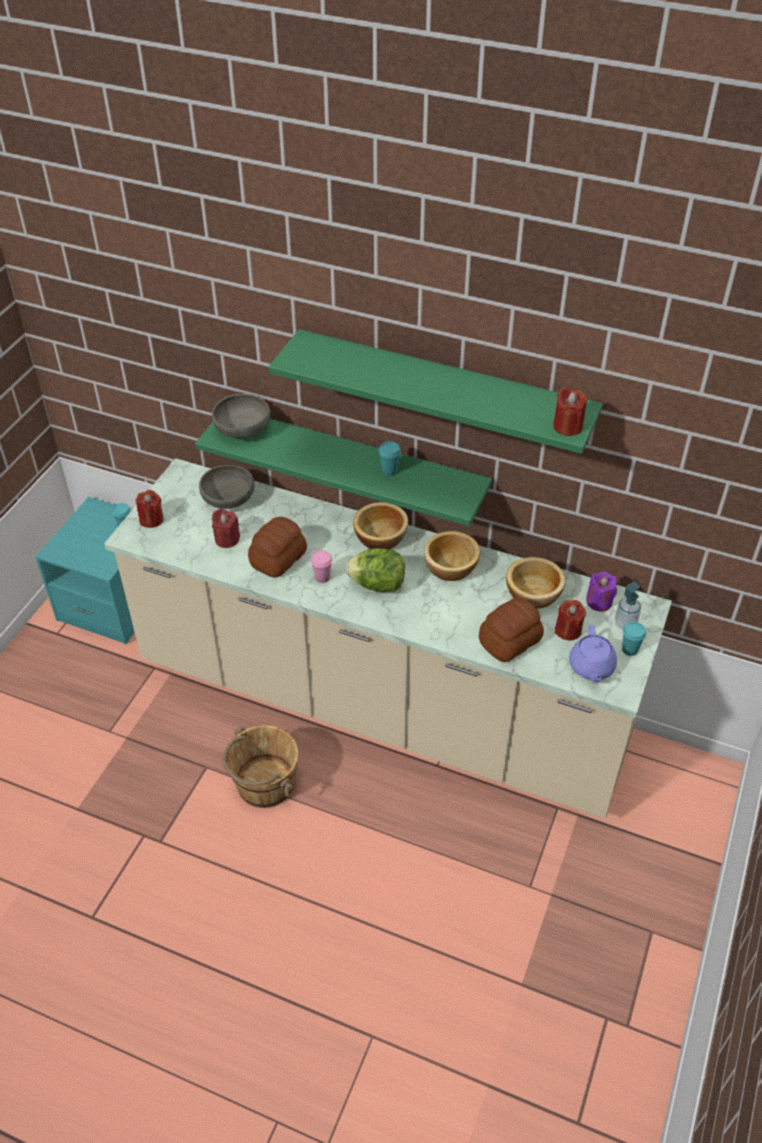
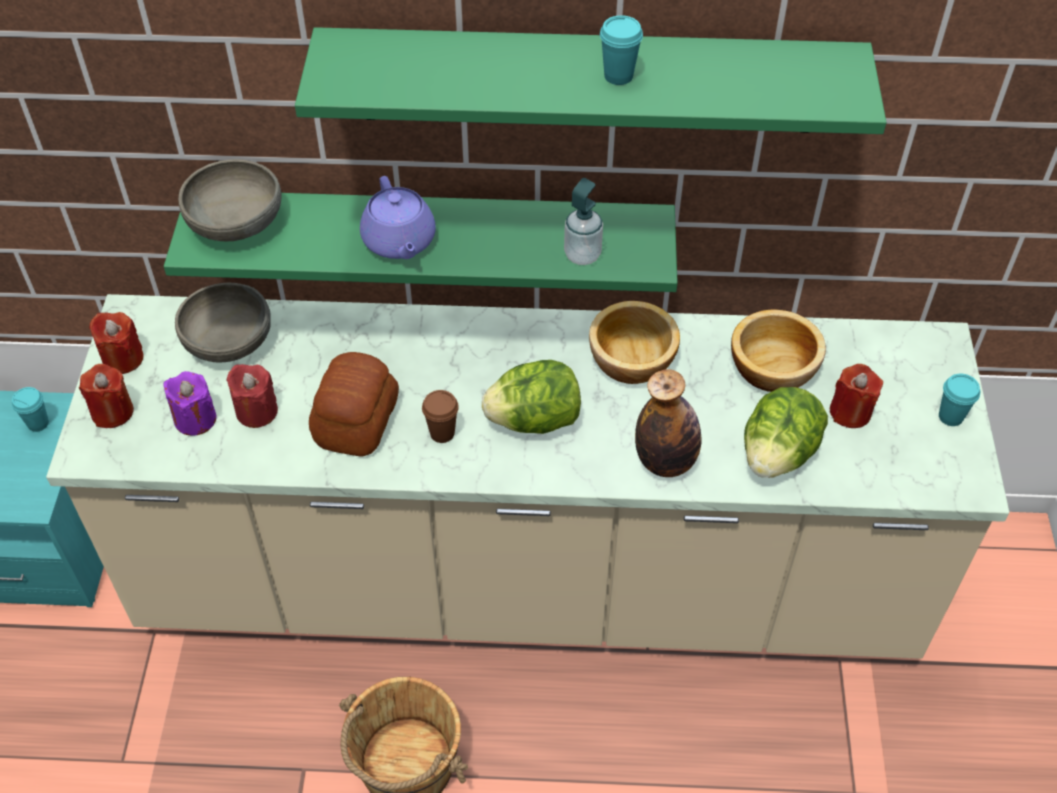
camera: 20 degrees left, 5 degrees up
(322, 577) = (442, 433): pink cup -> brown cup
(380, 537) = (502, 339): bowl -> none
(389, 471) = (511, 233): turquoise cup -> turquoise cup (618, 76)
(442, 627) = (665, 461): none -> bottle
(511, 641) = (778, 454): bread -> lettuce
(567, 426) = (843, 94): red candle -> red candle (123, 359)
(591, 667) = (912, 461): purple teapot -> purple teapot (399, 242)
(599, 602) = (871, 354): purple candle -> purple candle (195, 419)
(625, 623) = (923, 377): soap dispenser -> soap dispenser (582, 255)

